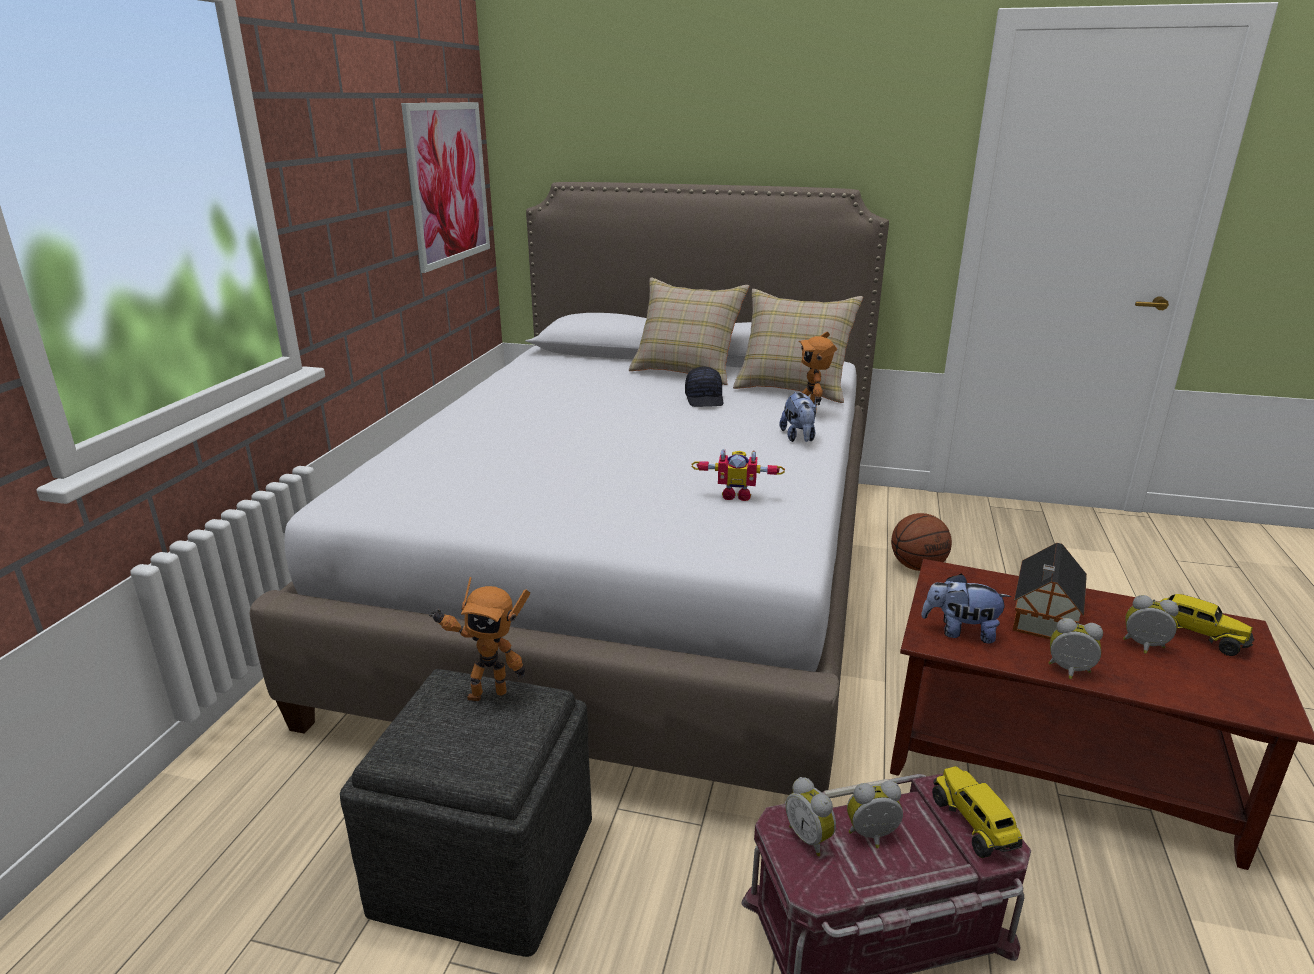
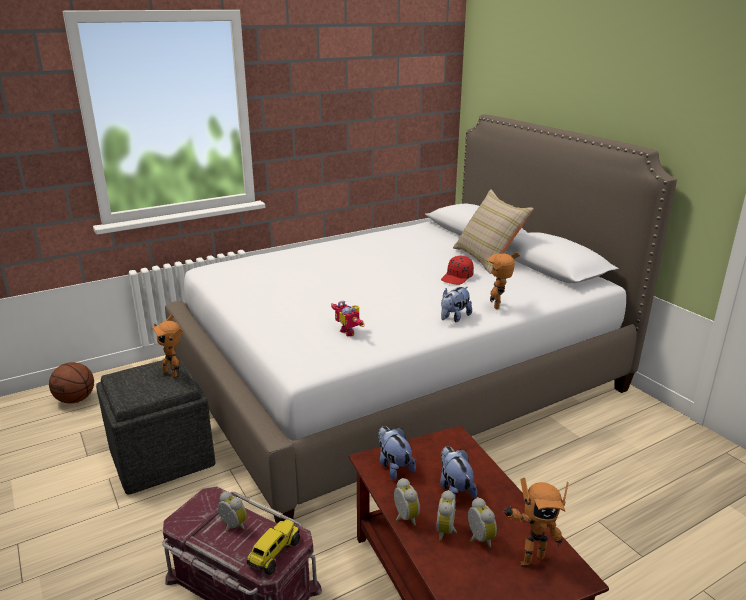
camera: 45 degrees right, 0 degrees up
(448, 184) = (410, 109): picture -> none
(705, 399) = (457, 278): black cap -> red cap
(793, 388) = (527, 289): beige pillow -> none
(810, 838) = (208, 507): alarm clock -> alarm clock (447, 531)
(917, 566) = (581, 458): basketball -> basketball (76, 400)
(1042, 618) = (454, 489): toy house -> plush toy
(1196, 636) = (529, 558): toy truck -> toy robot

